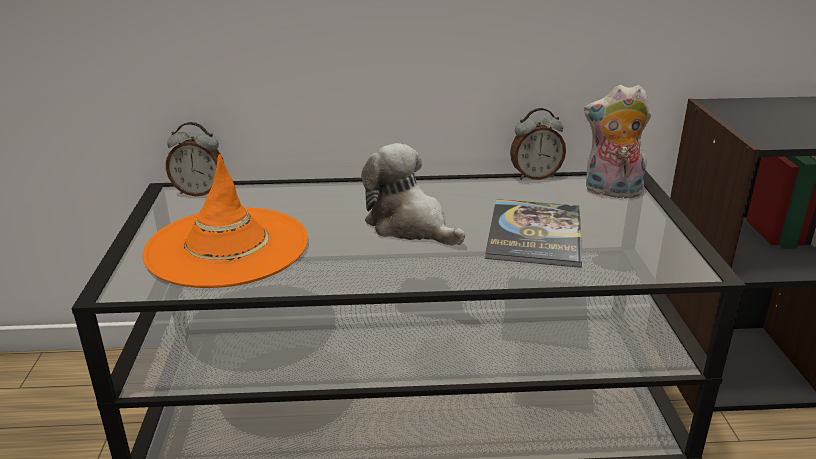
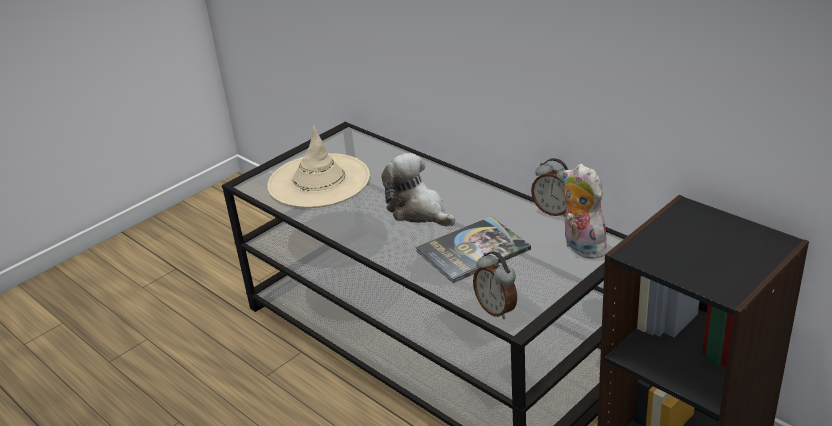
camera: 50 degrees right, 5 degrees up
(200, 192) = (358, 138): alarm clock -> alarm clock (497, 309)
(227, 247) = (319, 181): orange hat -> beige hat
(410, 226) = (418, 211): plush toy -> plush toy turned 45 degrees counterclockwise

